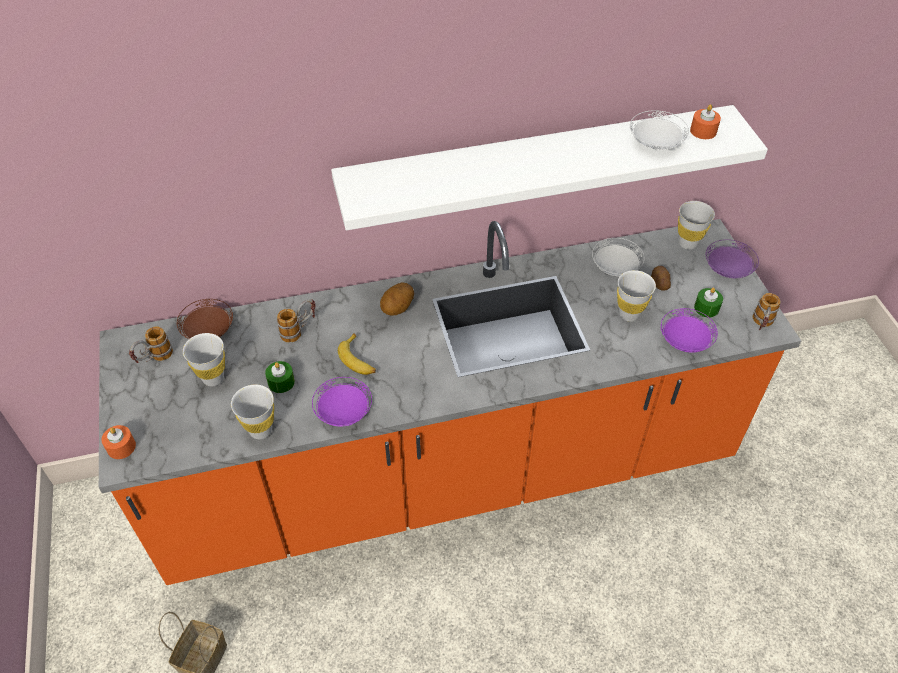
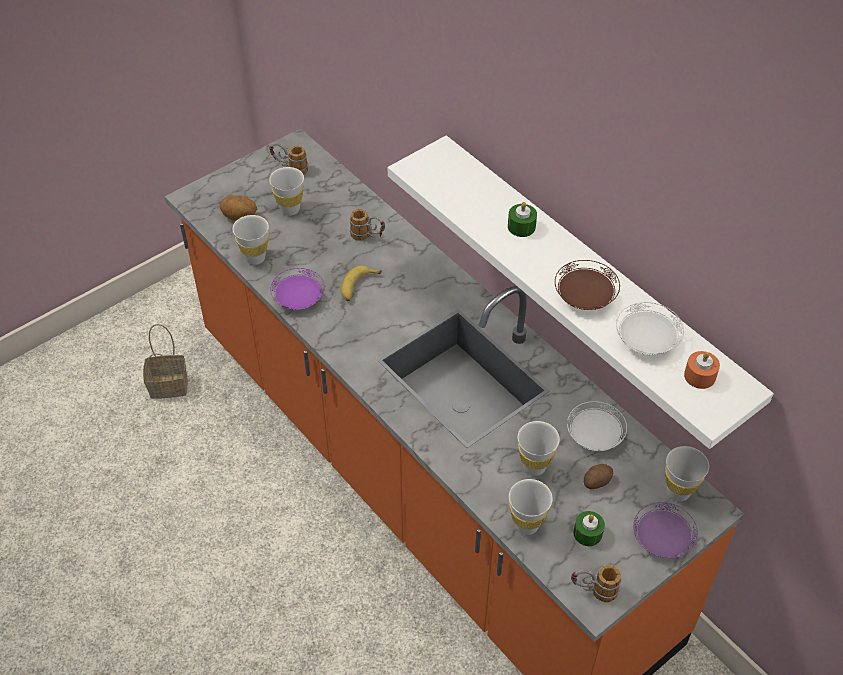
camera: 65 degrees right, 0 degrees up
(121, 447) = (202, 191): orange candle -> none
(208, 330) = (335, 185): brown plate -> brown plate (585, 297)
(281, 382) = (308, 249): green candle -> green candle (521, 227)
(398, 308) = (431, 290): potato -> potato (239, 217)
(685, 341) = (526, 525): purple plate -> white cup

